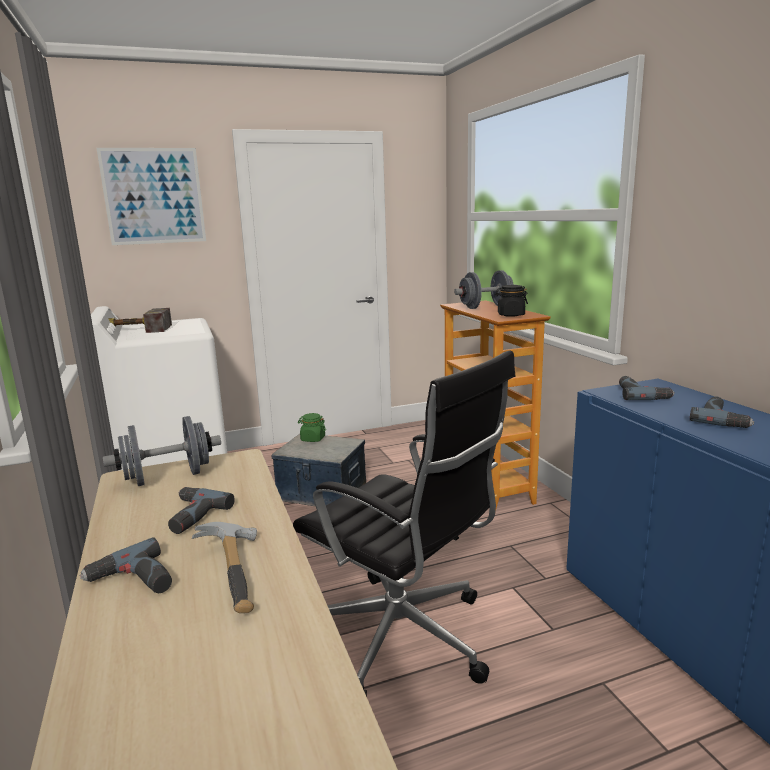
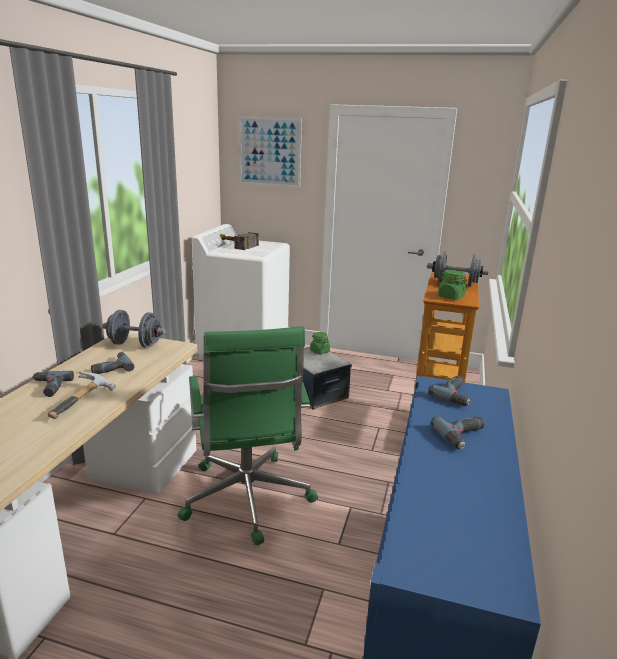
camera: 35 degrees right, 5 degrees up
(403, 640) = (247, 499): black office chair -> green office chair
(510, 315) = (450, 297): black jar -> green jar

